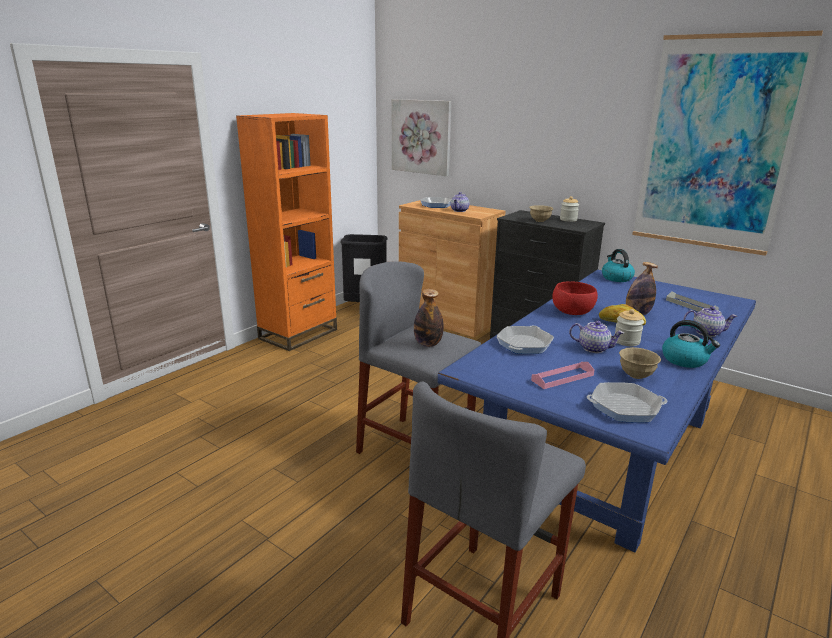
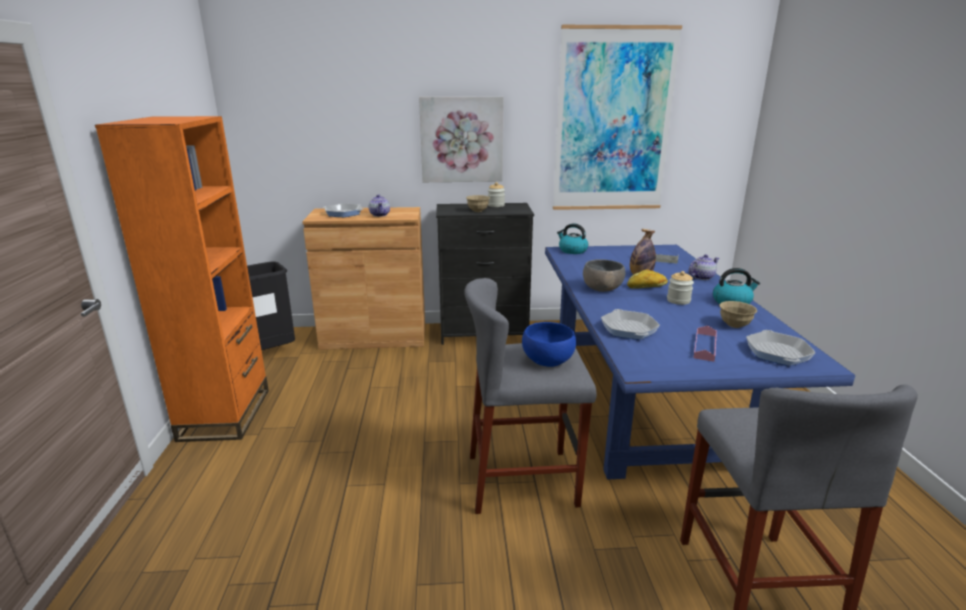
camera: 40 degrees left, 0 degrees up
(421, 137) = (295, 137): picture -> picture (461, 140)
(428, 344) = (547, 360): bottle -> blue bowl
(572, 312) = (602, 288): red bowl -> grey bowl
(594, 348) = (673, 314): teapot -> none
(625, 407) = (777, 353): frying pan -> frying pan turned 45 degrees counterclockwise

